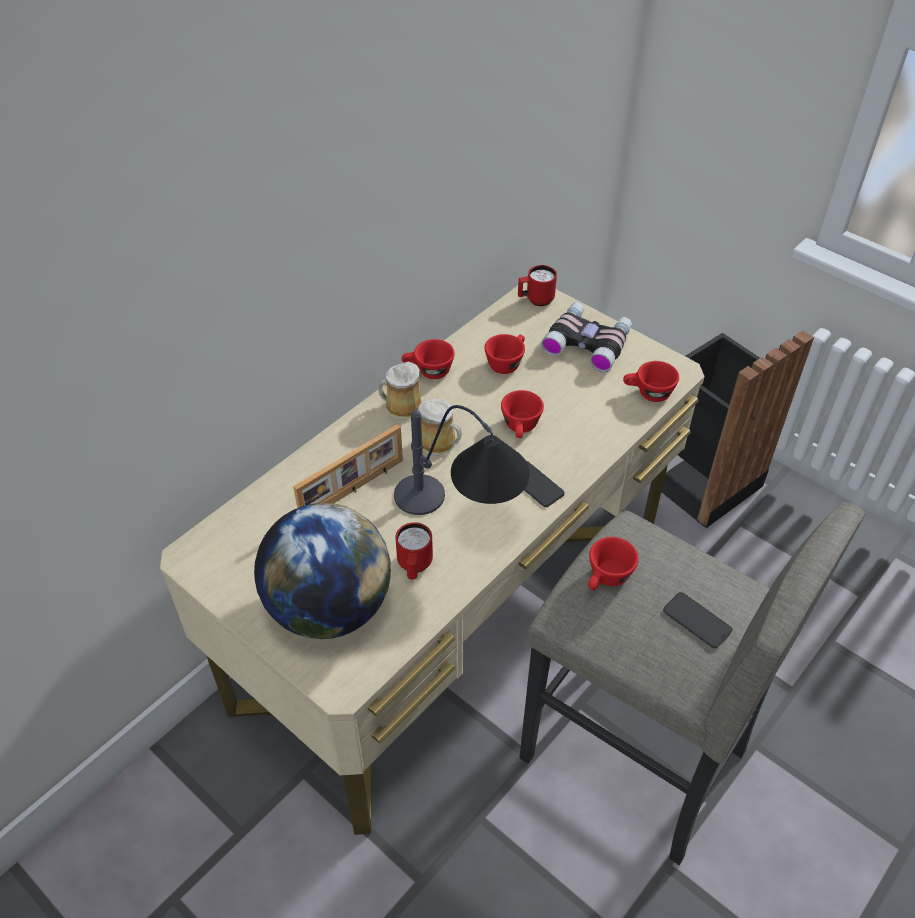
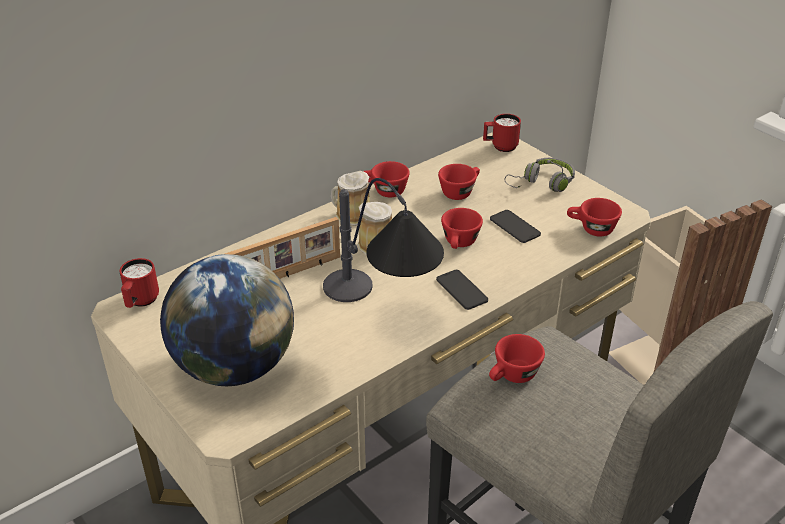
camera: 10 degrees right, 10 degrees down
(414, 567) = (325, 343): red mug -> red mug (140, 302)
(588, 342) = (542, 183): binoculars -> grey headphones
(697, 620) = (597, 424): phone -> phone (515, 227)
(702, 482) = (660, 358): black trash can -> beige trash can

